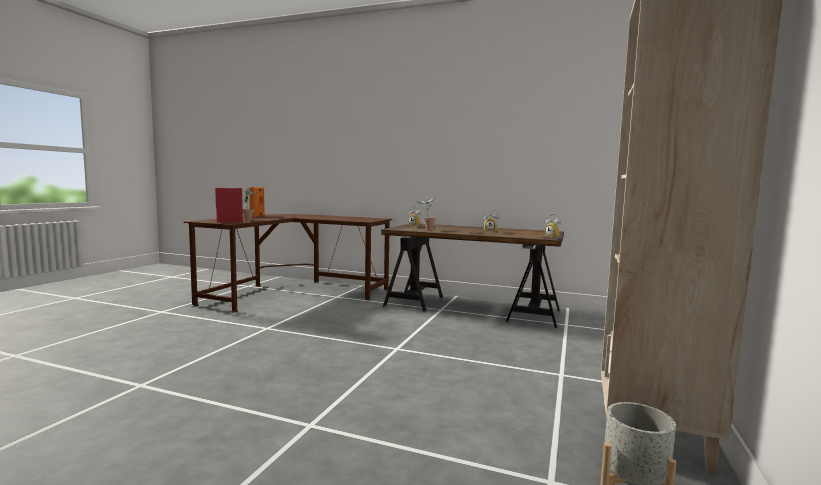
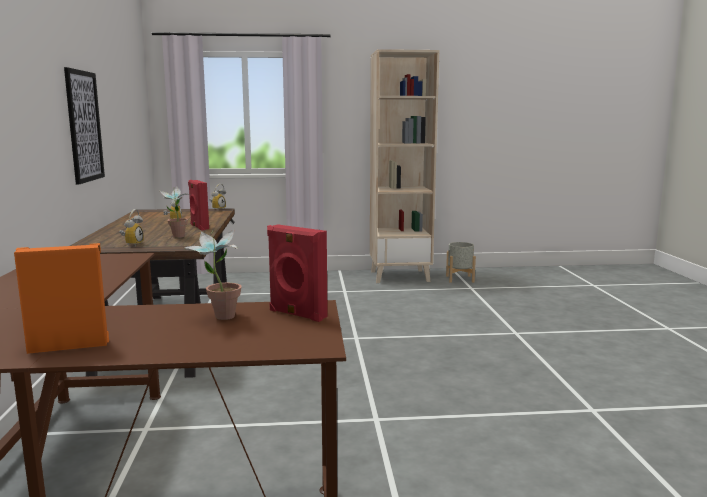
camera: 115 degrees left, 5 degrees up
(459, 232) = (199, 227): none -> red speaker
(474, 161) = (84, 126): none -> picture

